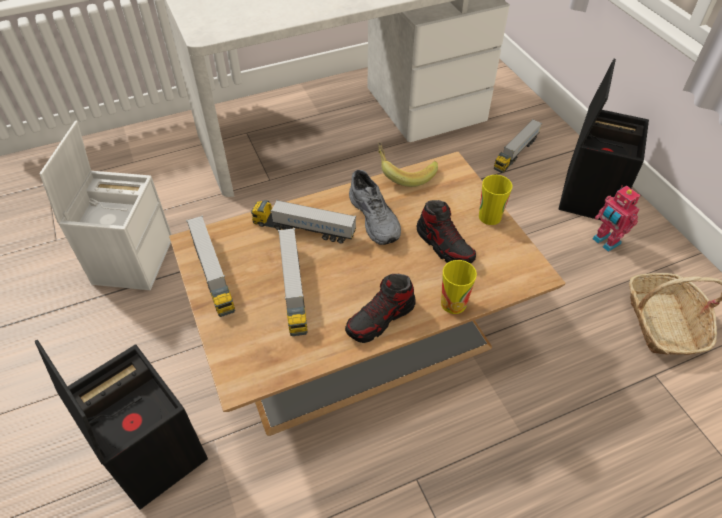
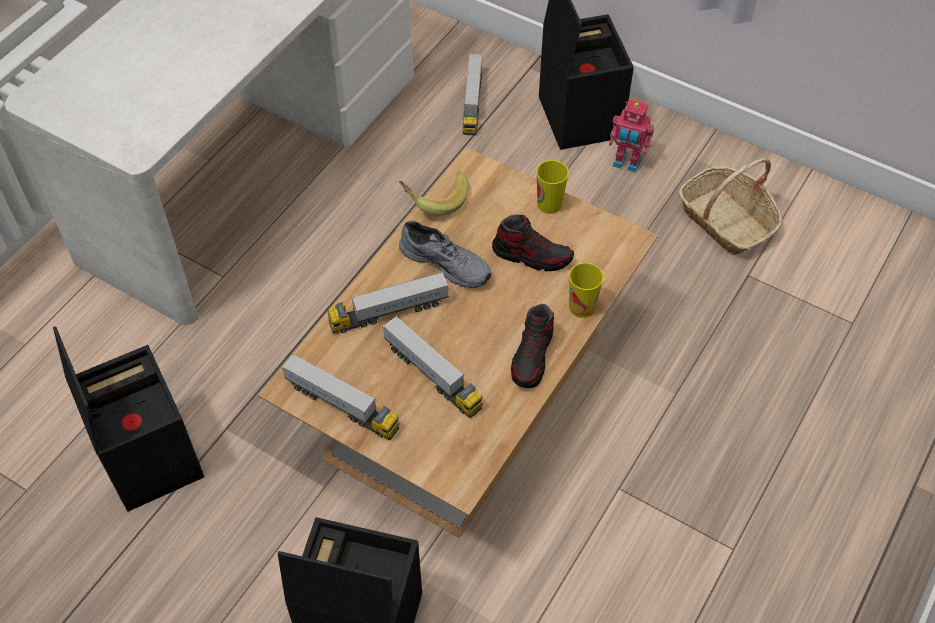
camera: 35 degrees left, 5 degrees up
(132, 259) = (148, 457): white storage box -> black storage box

